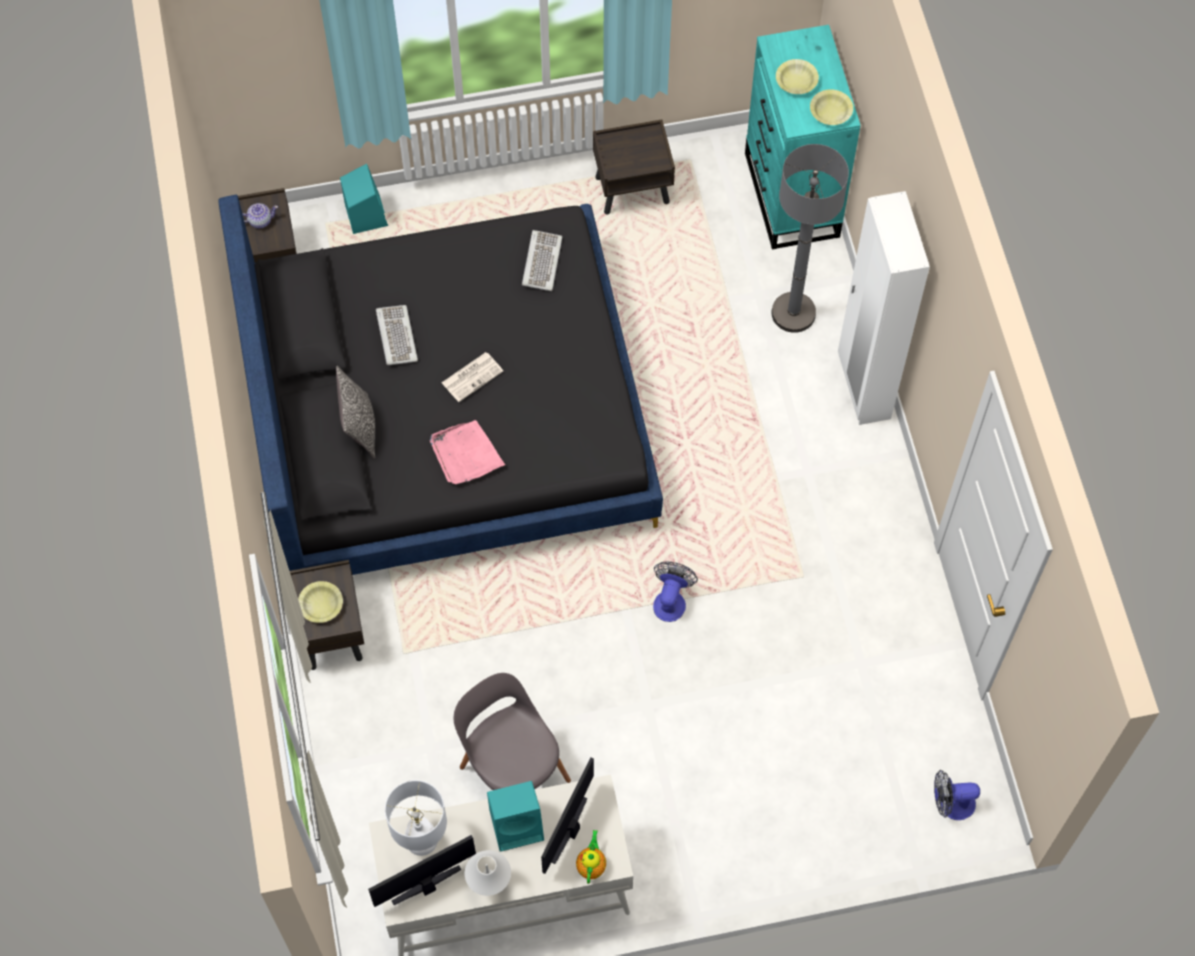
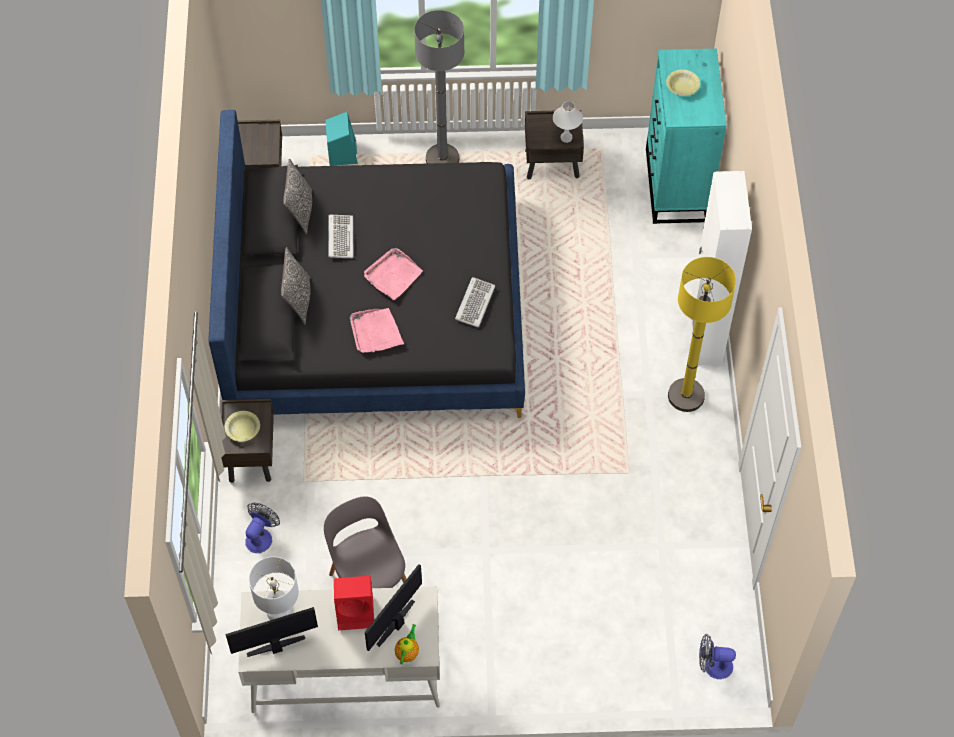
camera: 10 degrees right, 5 degrees down
(259, 220) = (256, 140): teapot -> none
(338, 309) = (300, 211): none -> pillow
(472, 376) = (393, 275): newspaper -> pink tray
(489, 886) = (324, 655): white table lamp -> white table lamp (566, 137)
(518, 824) = (356, 612): turquoise speaker -> red speaker
(541, 262) = (463, 199): keyboard -> keyboard (474, 303)
(671, 600) = (520, 474): fan -> fan (261, 536)
(793, 313) = (660, 273): grey floor lamp -> grey floor lamp (442, 159)
(830, 112) = (704, 112): yellow bowl -> none
(854, 466) = (686, 396): none -> yellow floor lamp

